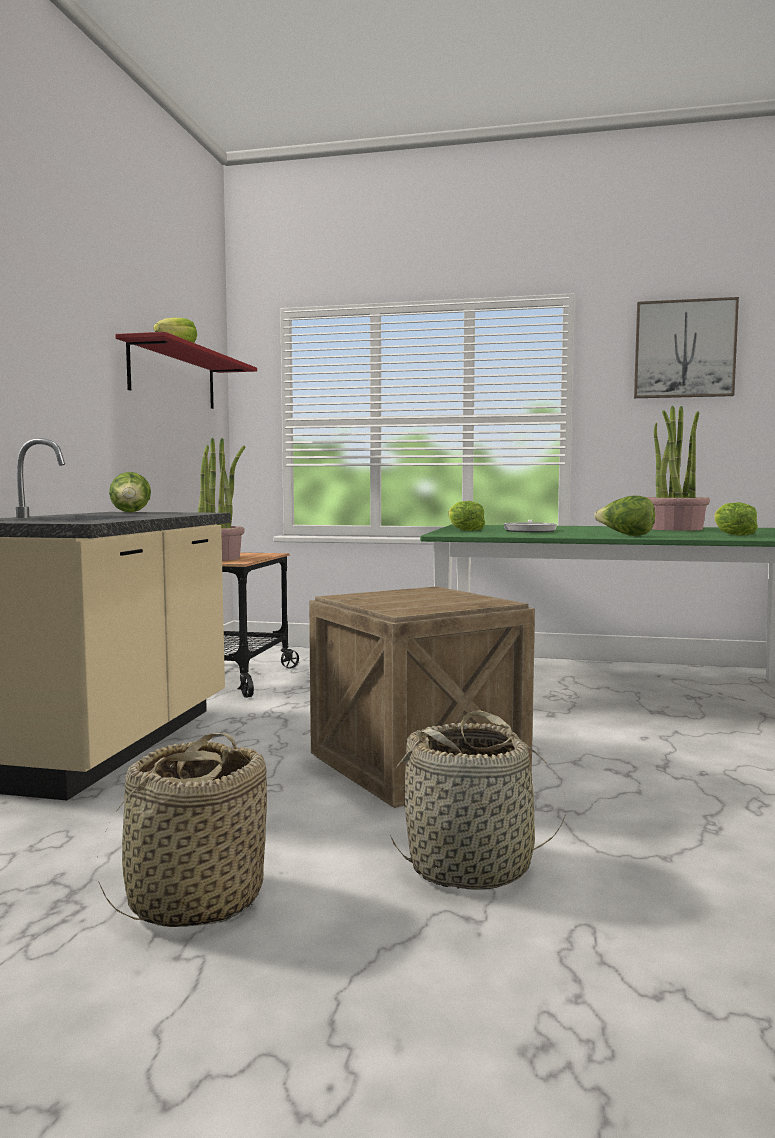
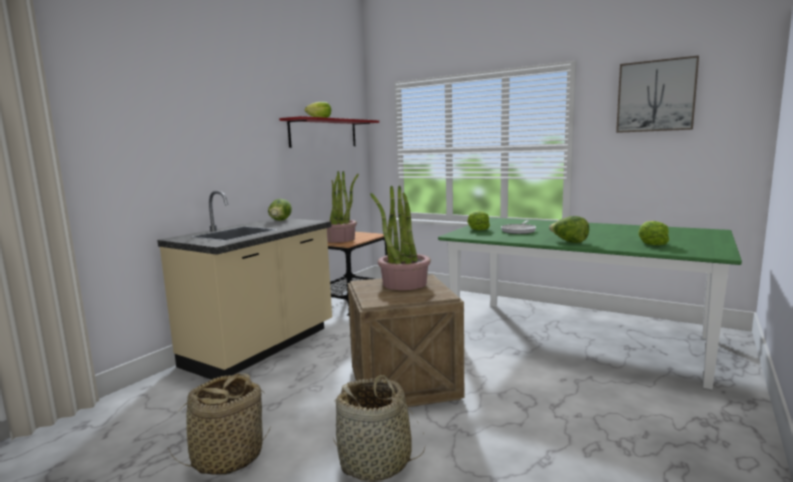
camera: 20 degrees right, 5 degrees up
(673, 529) = (628, 230): potted plant -> potted plant (404, 283)

